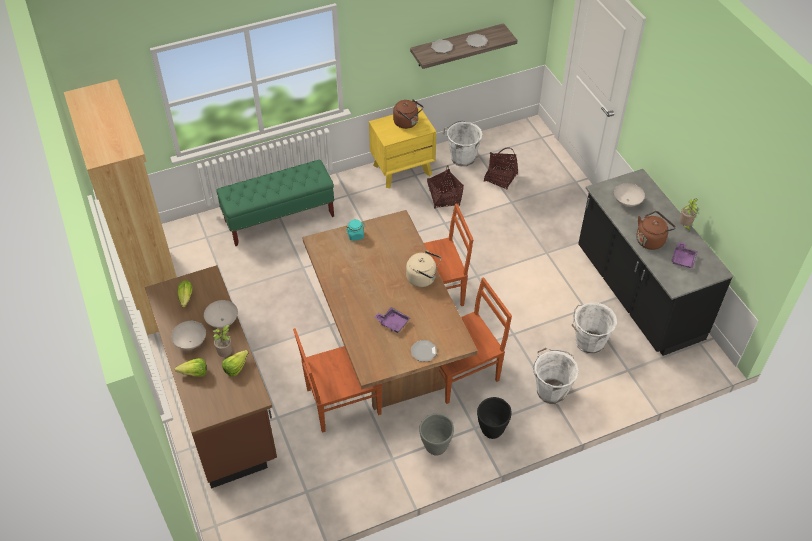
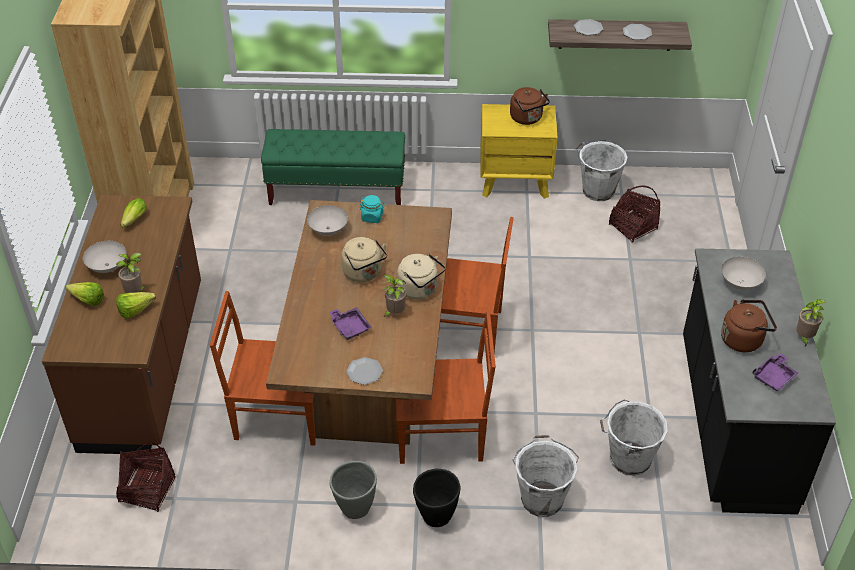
camera: 25 degrees right, 5 degrees down
(223, 321) = (156, 256): white bowl -> white bowl (329, 230)
(377, 279) = (364, 273): none -> beige kettle
(416, 301) = (394, 313): none -> potted plant
(444, 198) = (546, 229): basket -> basket (147, 490)

